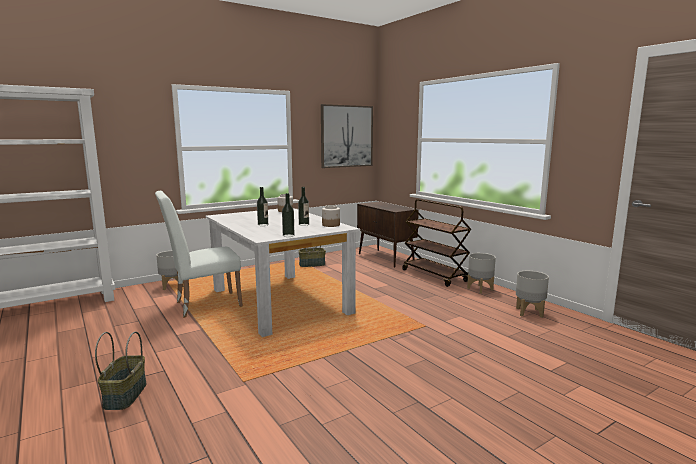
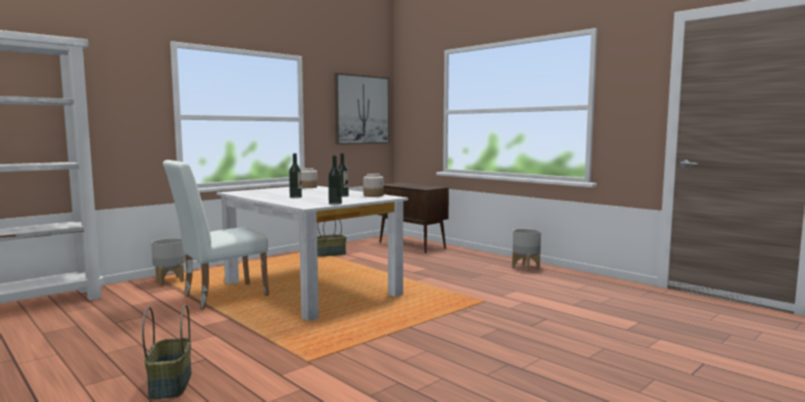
camera: 10 degrees left, 5 degrees down
(435, 275) = (473, 258): brown cart -> none
(529, 312) = (585, 284): grey planter -> none

